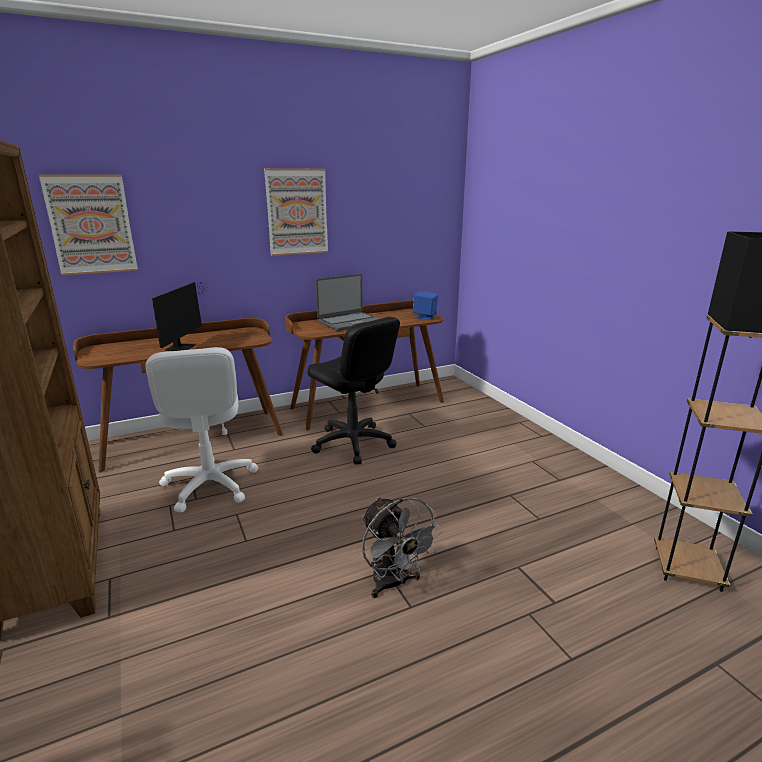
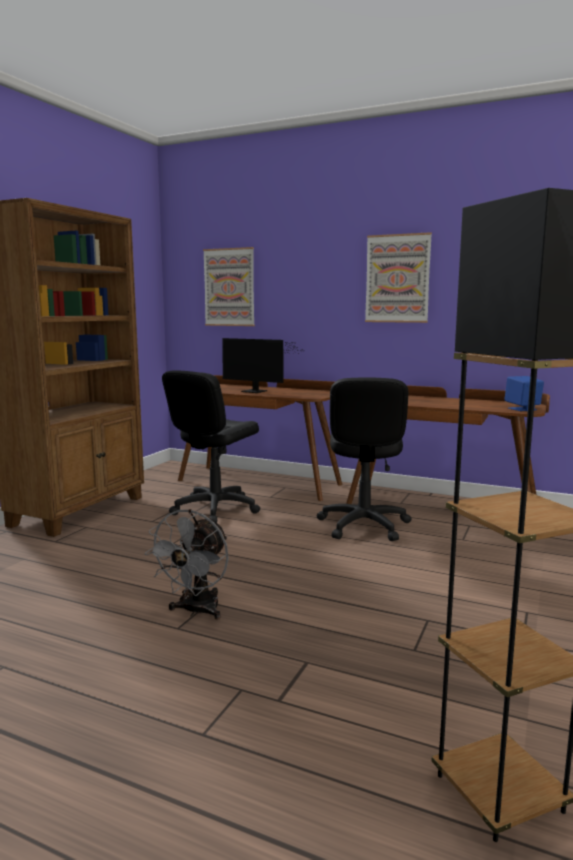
camera: 50 degrees right, 10 degrees down
(183, 346) = (256, 391): monitor -> monitor turned 60 degrees clockwise
(210, 485) = (215, 509): white office chair -> black office chair
(349, 322) = (426, 400): laptop -> none

